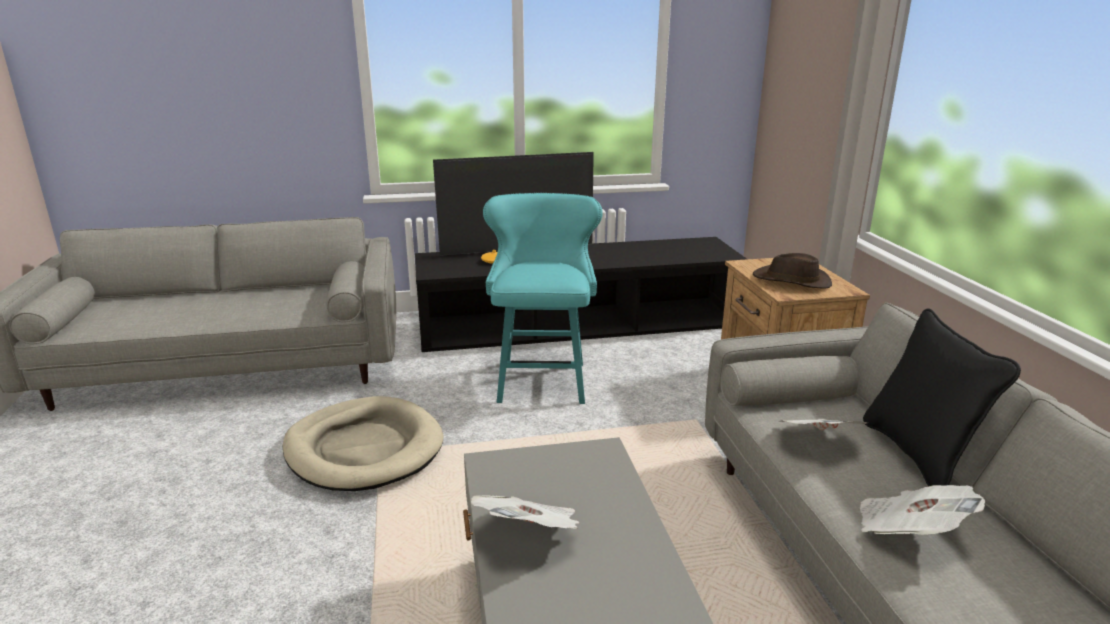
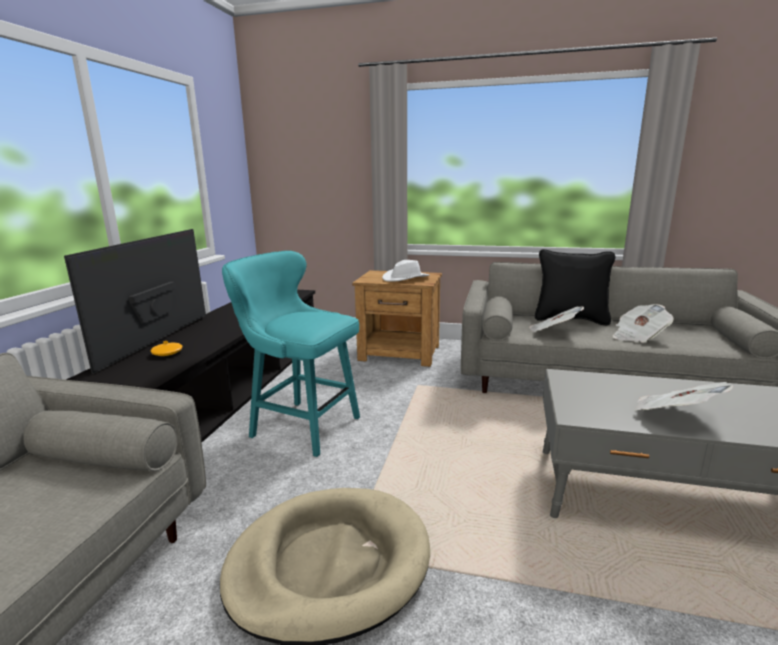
camera: 65 degrees left, 5 degrees down
(792, 281) = (406, 278): brown hat -> white hat

